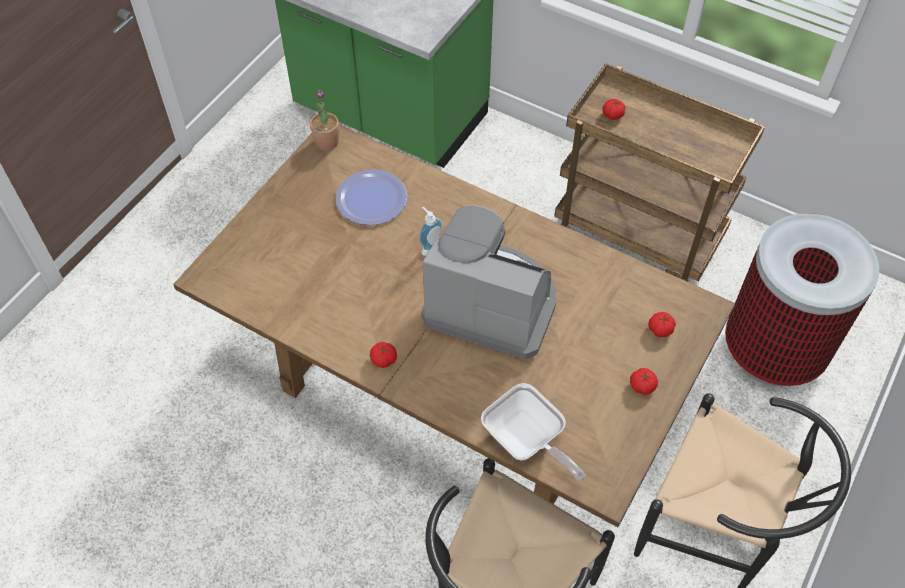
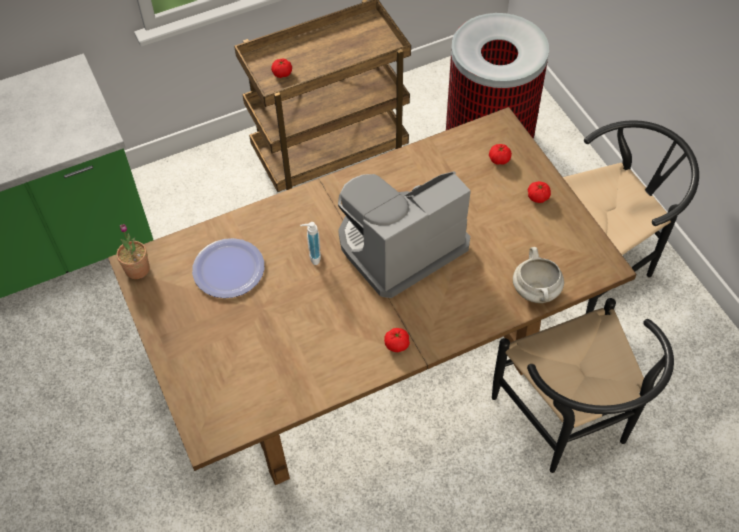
camera: 55 degrees left, 0 degrees up
(527, 442) = (536, 291): frying pan -> white cooking pot

